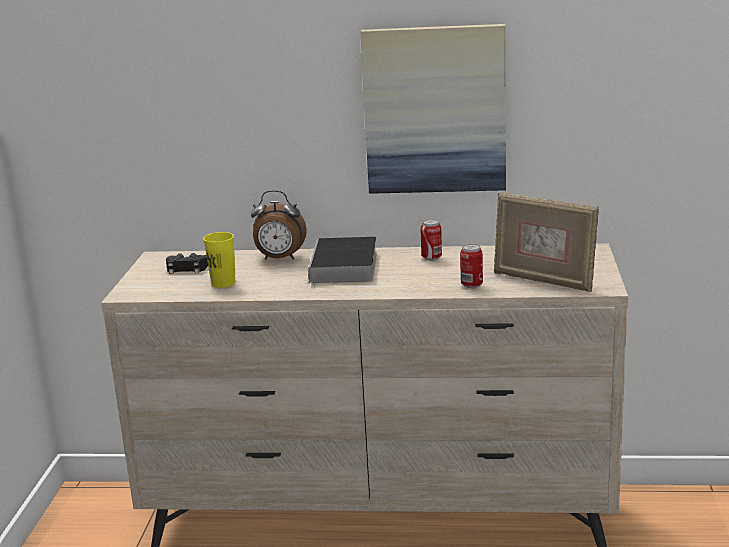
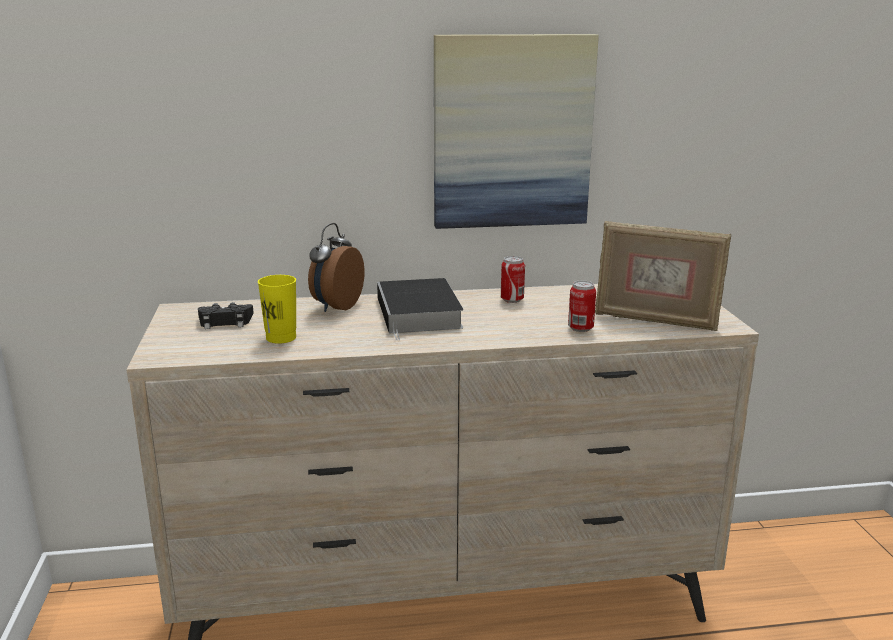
camera: 15 degrees left, 0 degrees up
(279, 259) = (335, 306): alarm clock -> alarm clock turned 120 degrees clockwise

